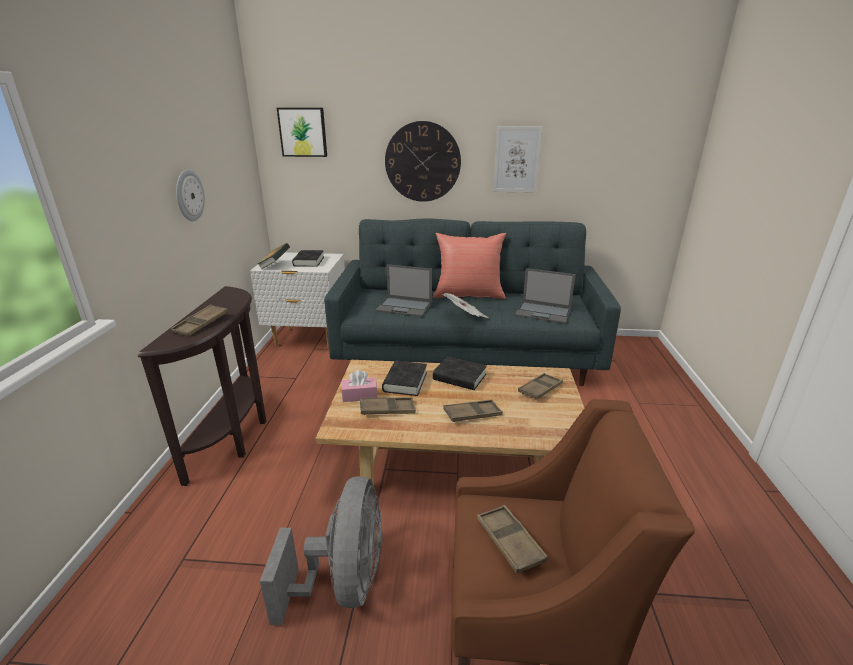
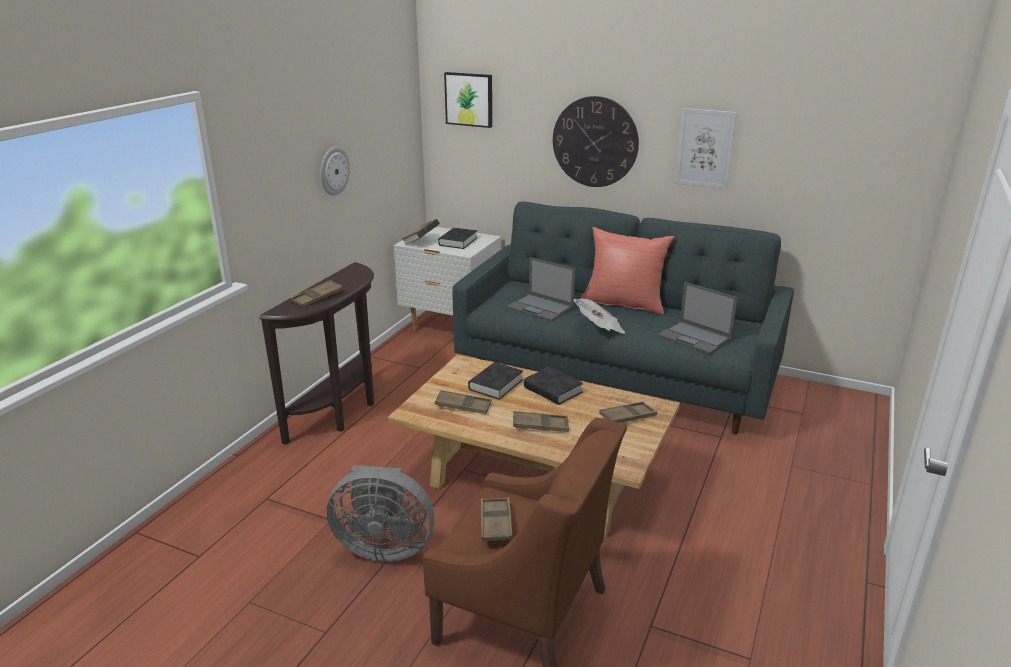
camera: 20 degrees right, 0 degrees up
(344, 582) = (384, 547): grey fan -> grey fan turned 75 degrees clockwise
(360, 395) = (445, 389): pink tissue box -> none

